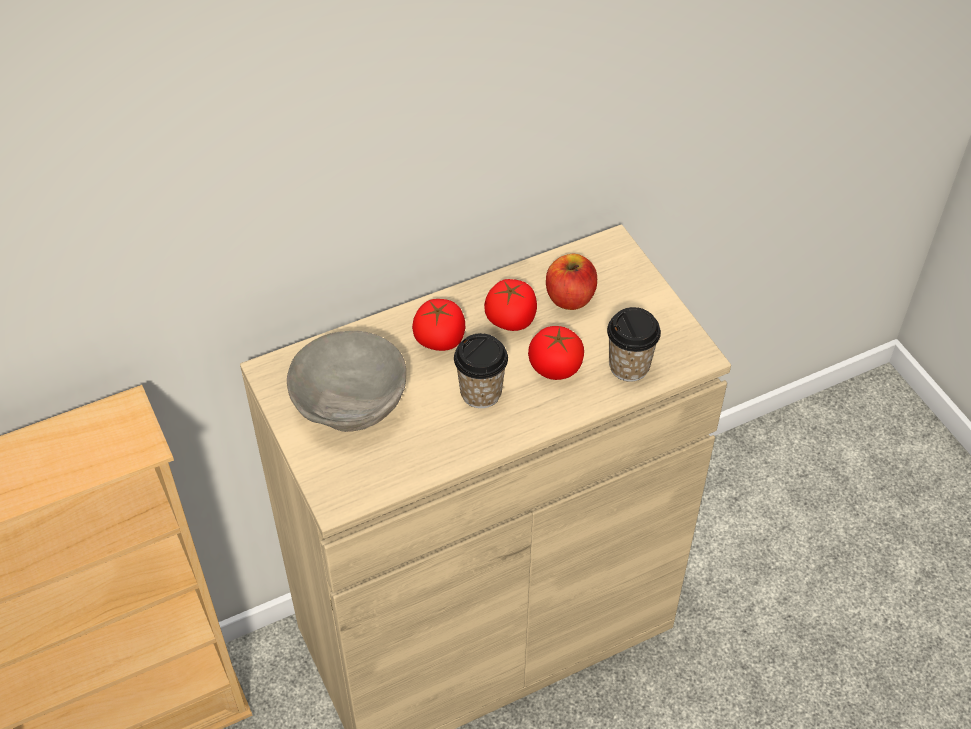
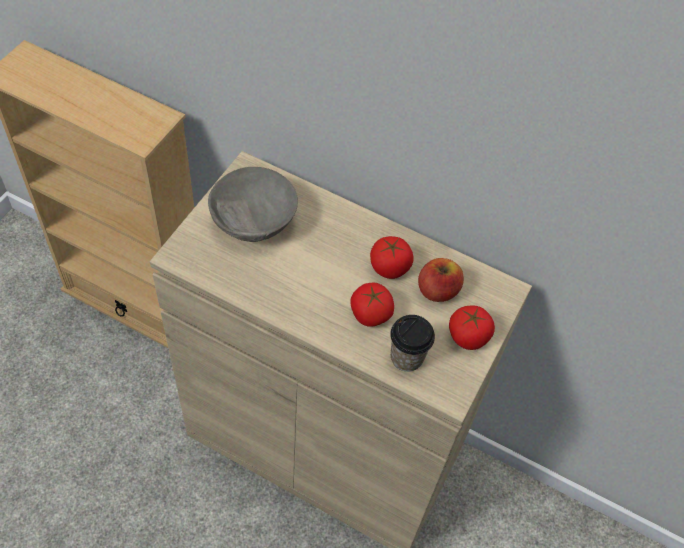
camera: 50 degrees right, 5 degrees up
(440, 339) = (341, 238): tomato -> tomato (468, 336)
(481, 392) = (315, 284): cup -> none

